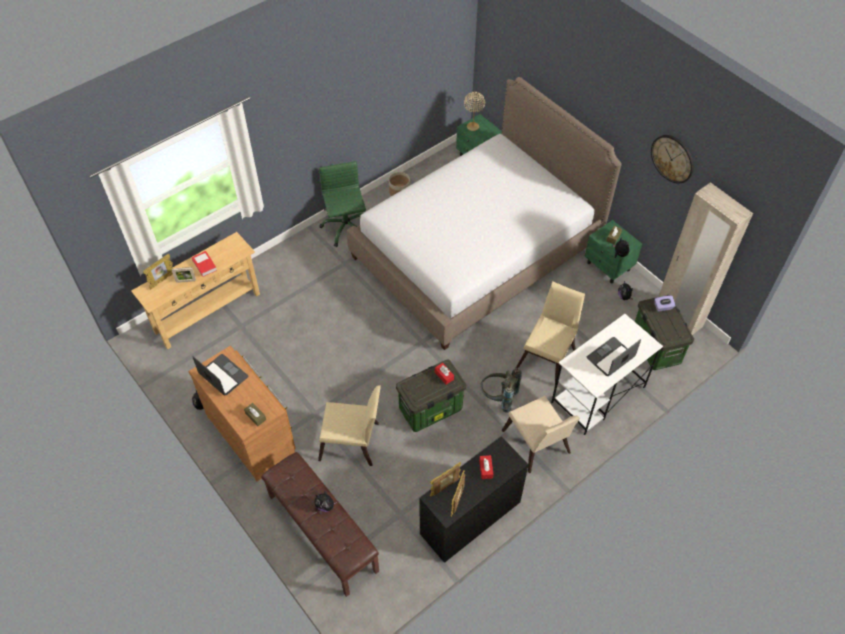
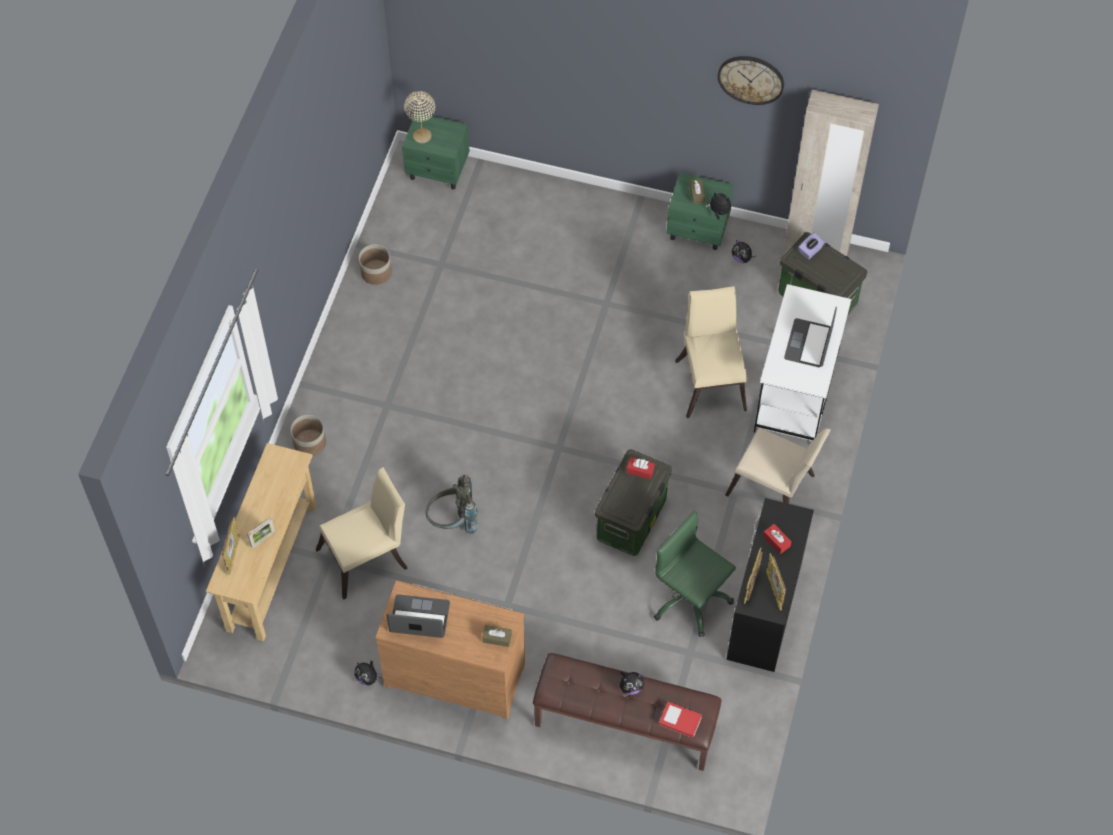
camera: 35 degrees left, 5 degrees up
(204, 265) = (267, 507): book -> book (680, 721)
(286, 259) = (309, 443): none -> planter
(346, 228) = (349, 359): green office chair -> green office chair (690, 599)
(353, 443) = (578, 610): beige chair -> beige chair (368, 557)
(476, 251) = (532, 297): bed -> none
(498, 398) = (694, 461): grey backpack -> grey backpack (453, 521)

